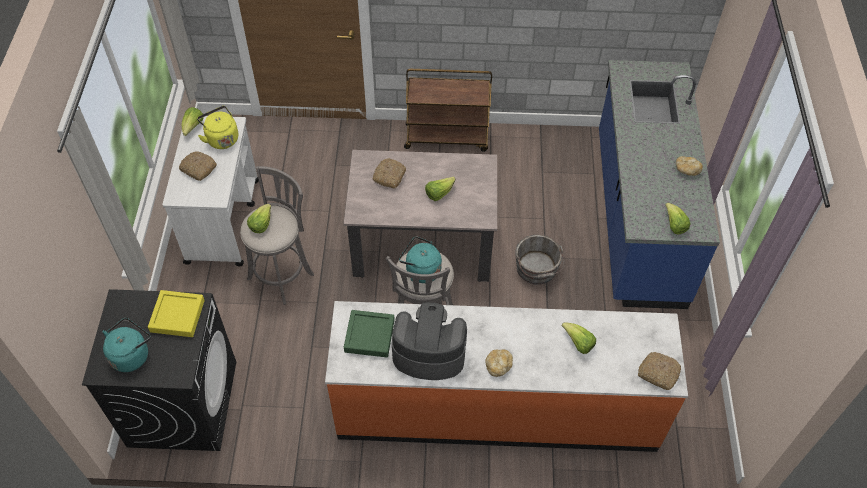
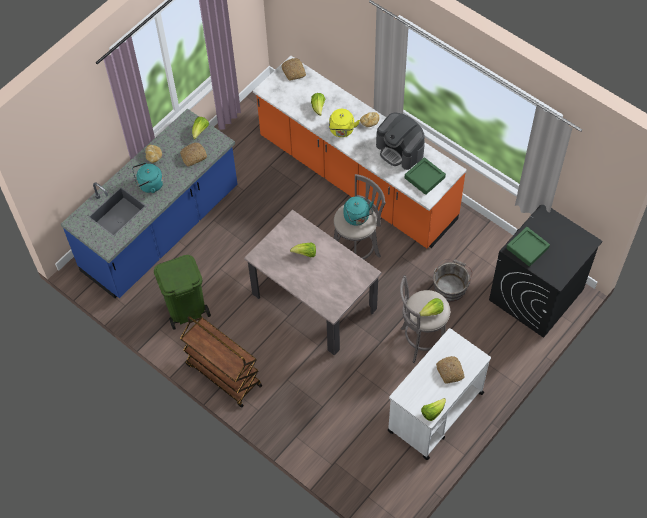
camera: 140 degrees left, 5 degrees up
(131, 355) = (566, 241): turquoise kettle -> turquoise kettle (149, 185)
(177, 316) = (527, 248): yellow tray -> green tray
(221, 138) = (418, 388): yellow kettle -> yellow kettle (342, 131)
(389, 176) = (326, 287): bread -> bread (193, 156)
(536, 166) = (185, 309): none -> green trash can
(537, 270) = (258, 238): grey bucket -> grey bucket (451, 286)

